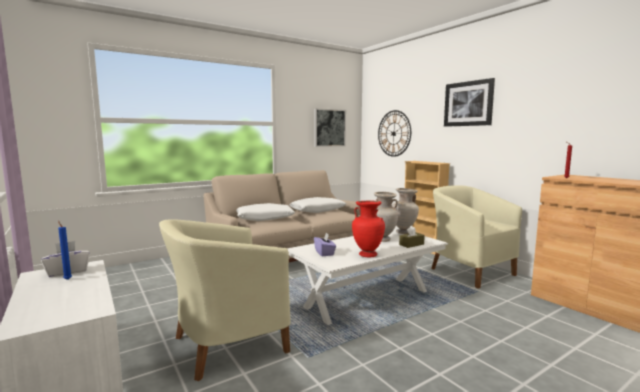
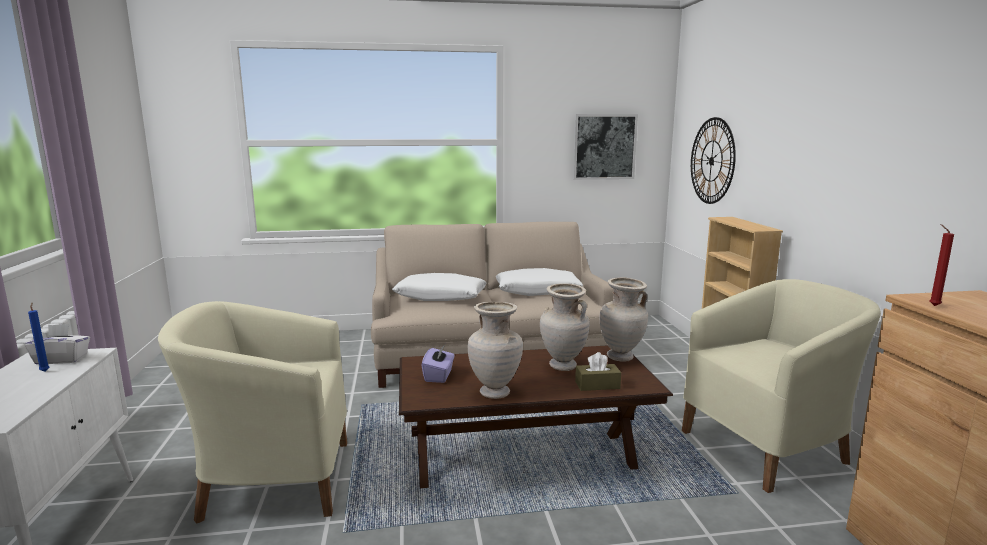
camera: 25 degrees right, 5 degrees up
(368, 255) = (495, 393): red vase -> beige vase
(368, 299) = (525, 459): white coffee table -> brown coffee table
(468, 103) = (824, 113): picture -> none
(469, 271) = (768, 447): beige armchair -> beige armchair turned 75 degrees clockwise

